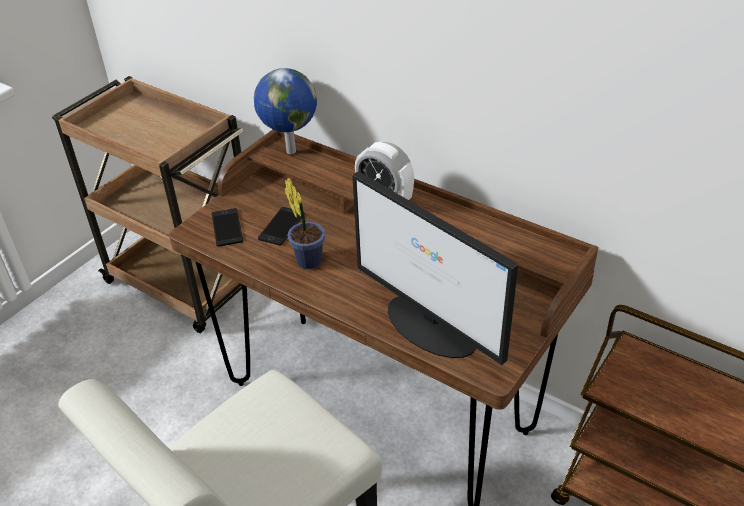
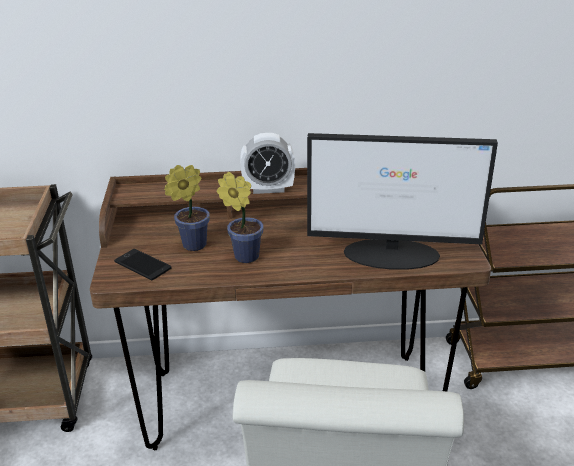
camera: 40 degrees left, 10 degrees down
(281, 226) = (191, 245): phone -> potted plant
(289, 151) = (144, 188): globe -> none

